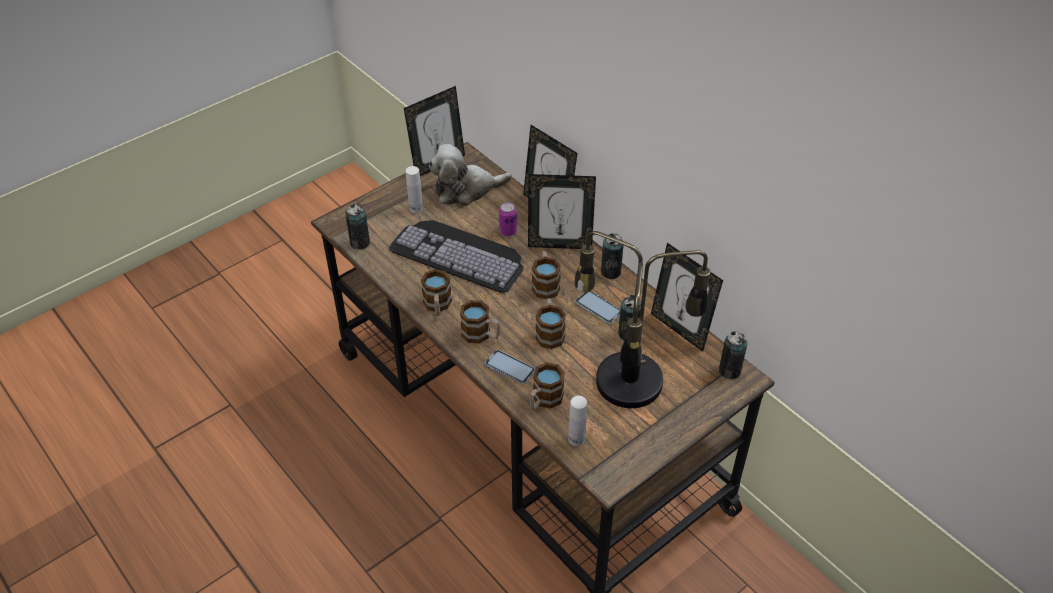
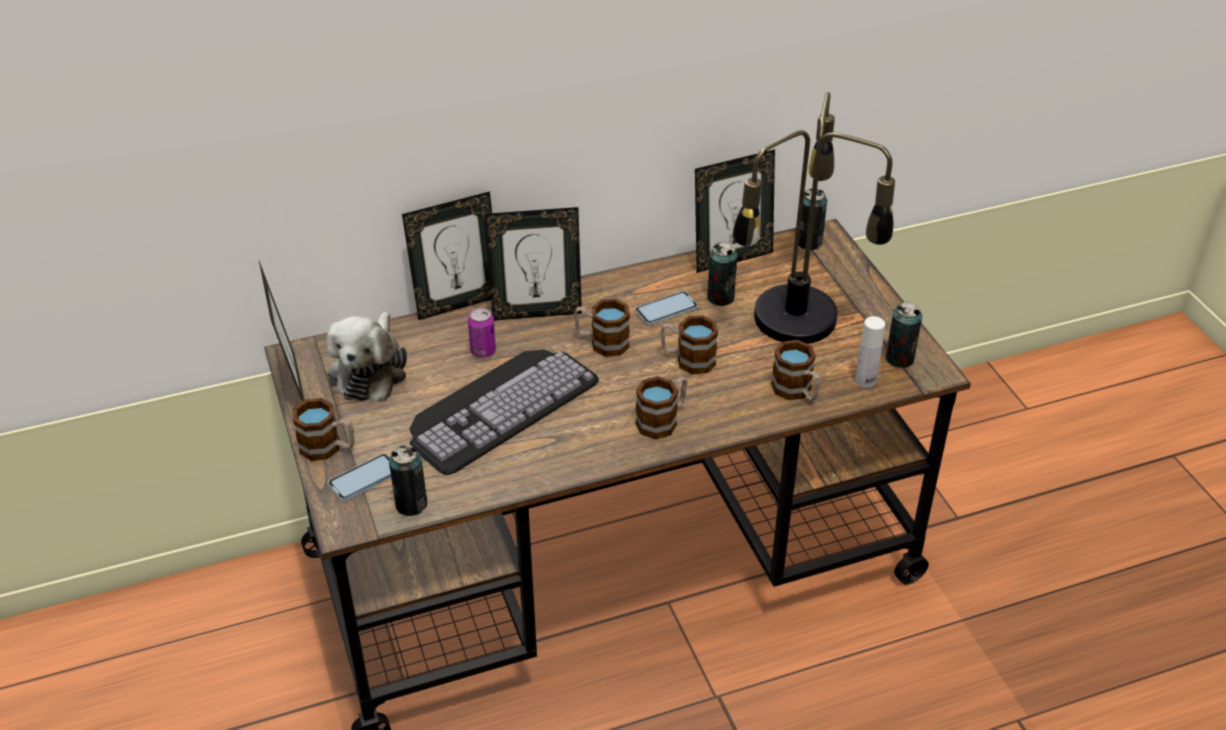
camera: 70 degrees left, 5 degrees down
(416, 208) = (375, 429): white bottle -> none
(437, 306) = (589, 449): mug -> mug (328, 448)
(510, 367) = (731, 407): phone -> phone (364, 478)
(560, 244) = (536, 312): picture frame -> picture frame turned 60 degrees clockwise
(610, 272) = (611, 284): can -> can (899, 359)

